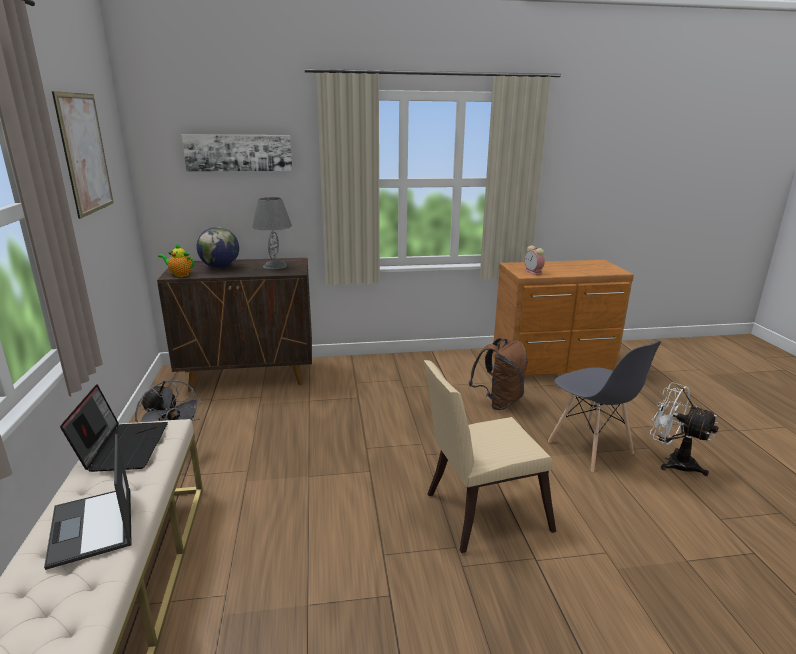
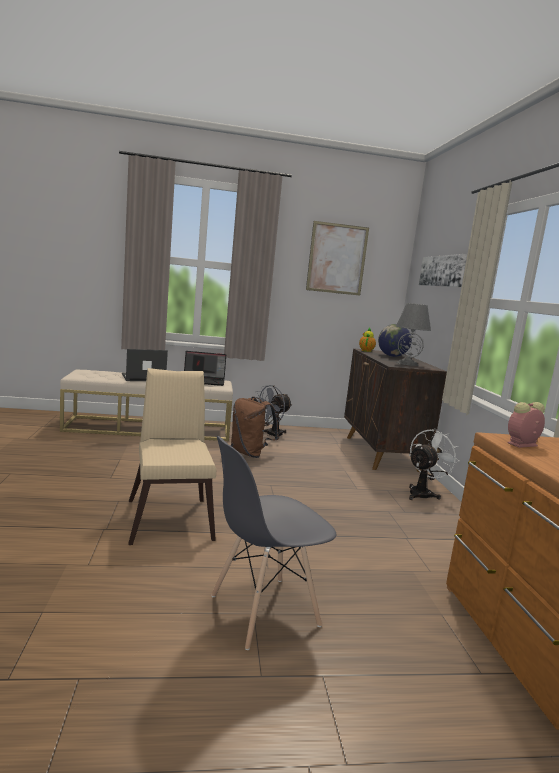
camera: 90 degrees right, 10 degrees down
(499, 402) = (373, 565): brown backpack -> brown backpack (250, 453)
(673, 461) = (218, 689): white fan -> white fan (423, 493)

